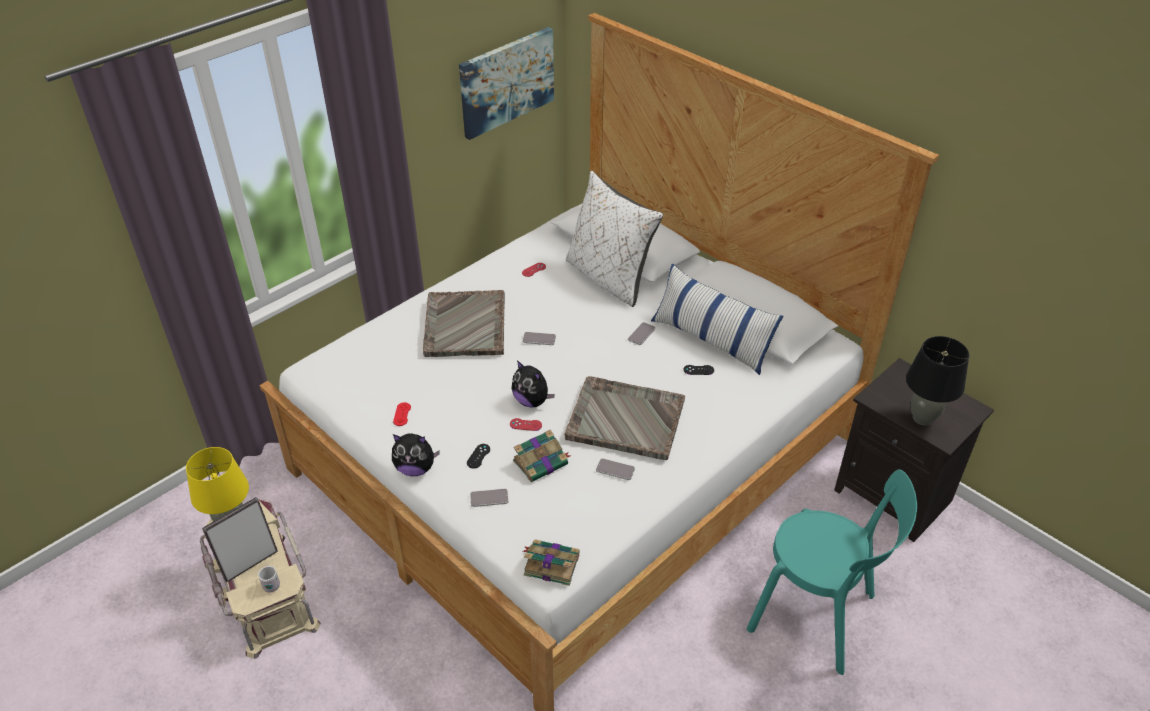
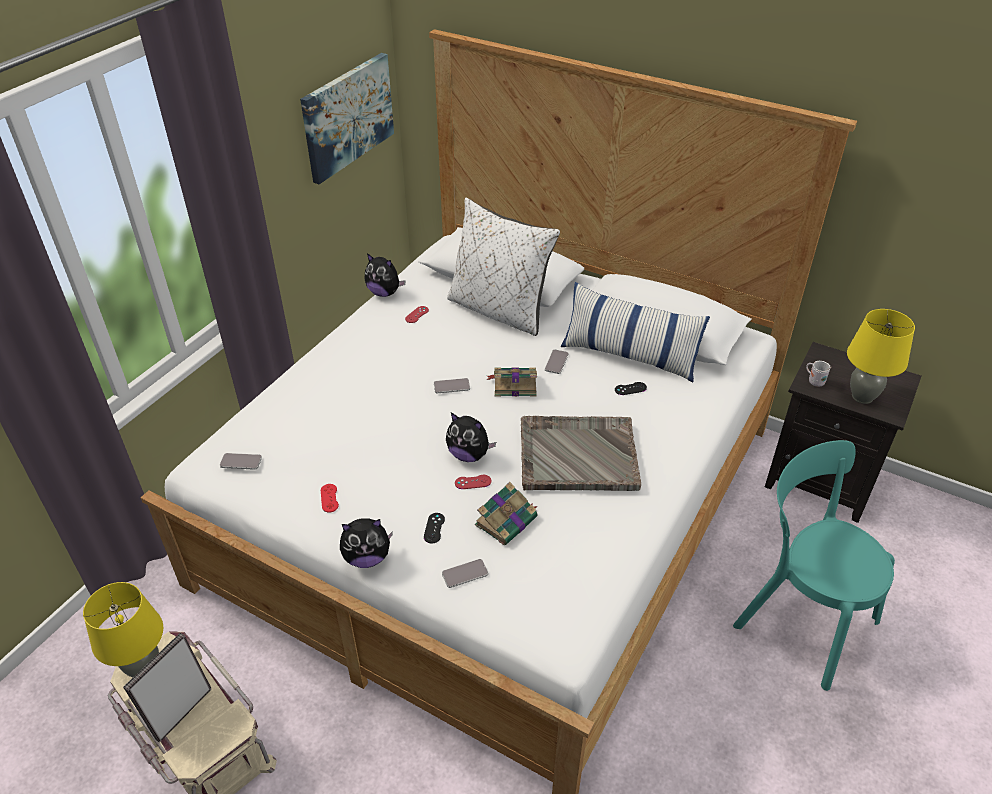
camera: 15 degrees left, 0 degrees up
(271, 584) = (216, 731): white mug -> white mug (814, 381)
(465, 326) = (366, 386): grey tray -> none
(513, 245) = (384, 293): none -> plush toy
(550, 564) = (562, 635): book -> book (513, 384)
(615, 470) = (589, 512): phone -> phone (241, 462)
(818, 615) = (800, 618): turquoise chair -> turquoise chair turned 150 degrees counterclockwise
(922, 418) = (862, 397): black table lamp -> yellow table lamp

